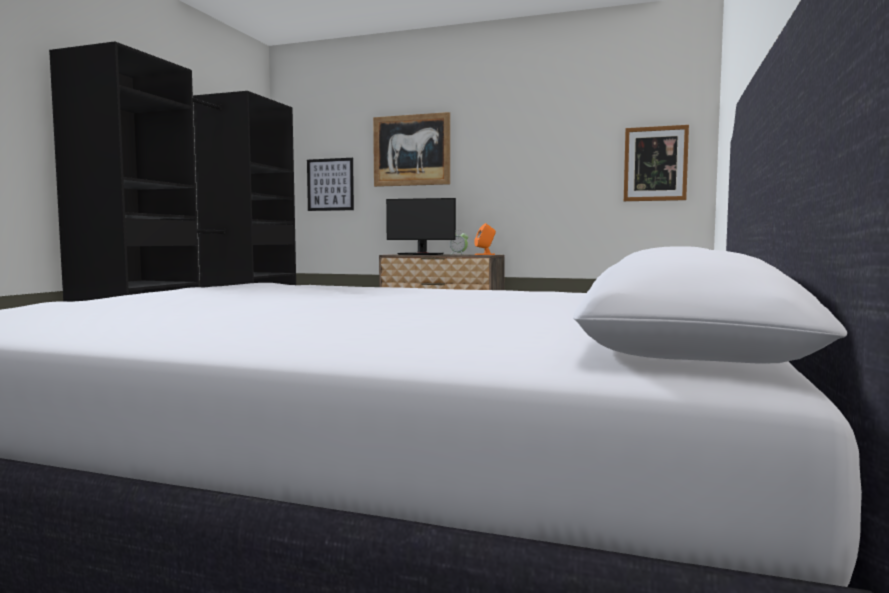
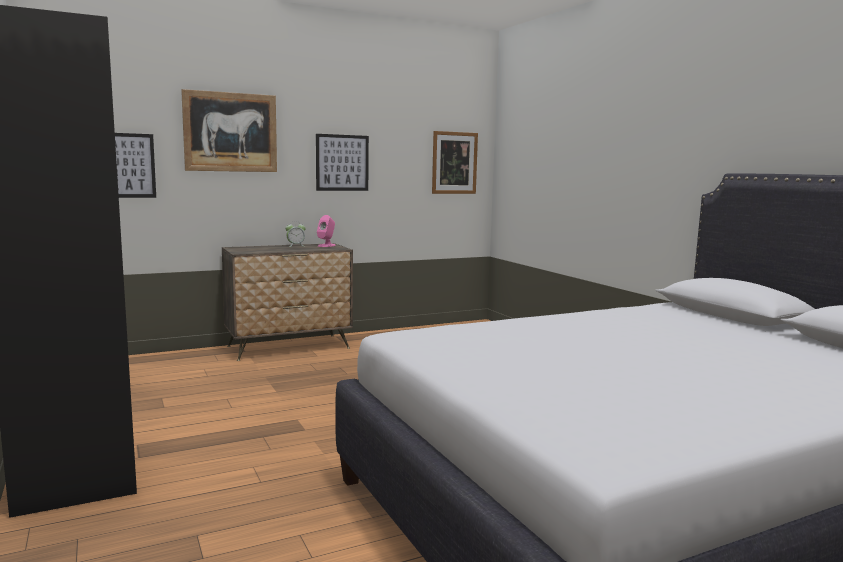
camera: 45 degrees left, 5 degrees up
(421, 254) = (266, 249): monitor -> none
(485, 254) = (326, 245): orange speaker -> pink speaker
(515, 171) = (342, 162): none -> picture

